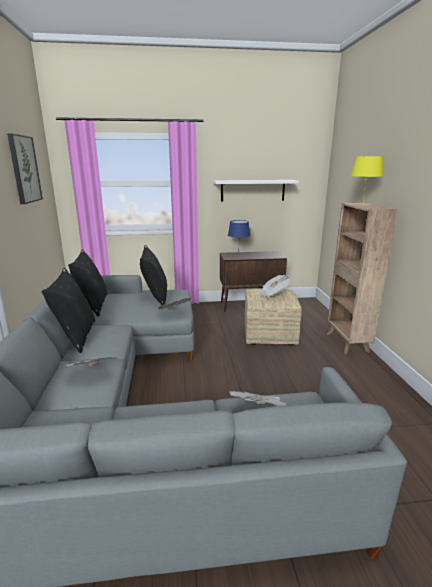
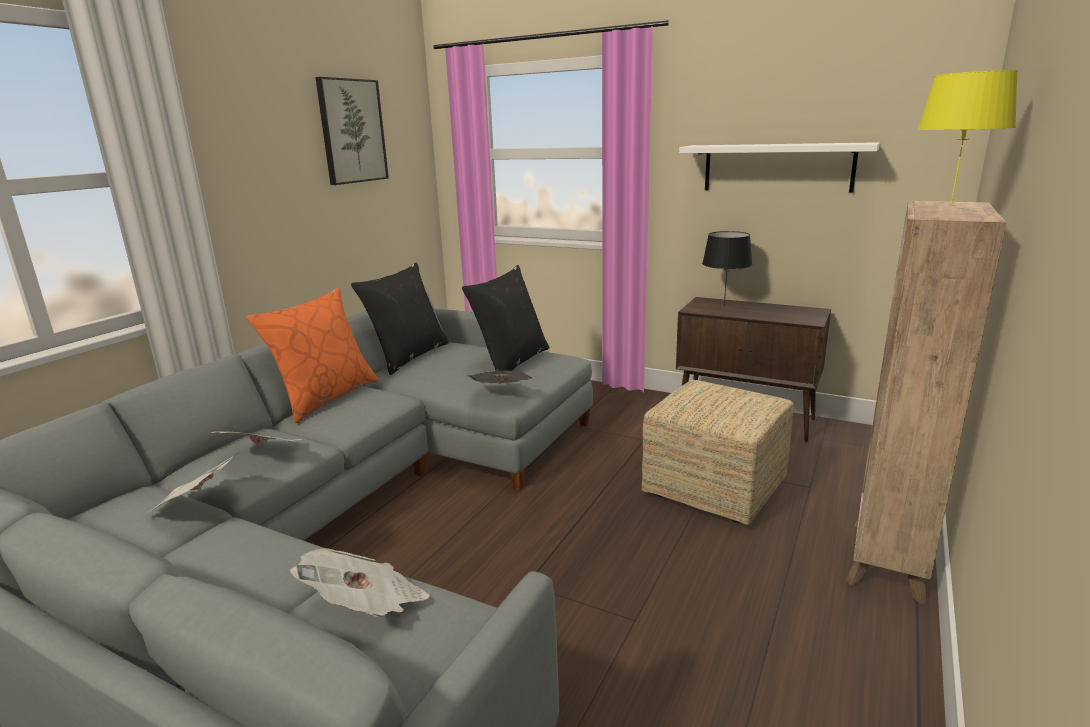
camera: 35 degrees right, 0 degrees up
(76, 336) = (325, 397): black pillow -> orange pillow
(238, 255) = (724, 306): blue table lamp -> black table lamp
(272, 294) = (723, 399): newspaper -> newspaper (198, 504)

